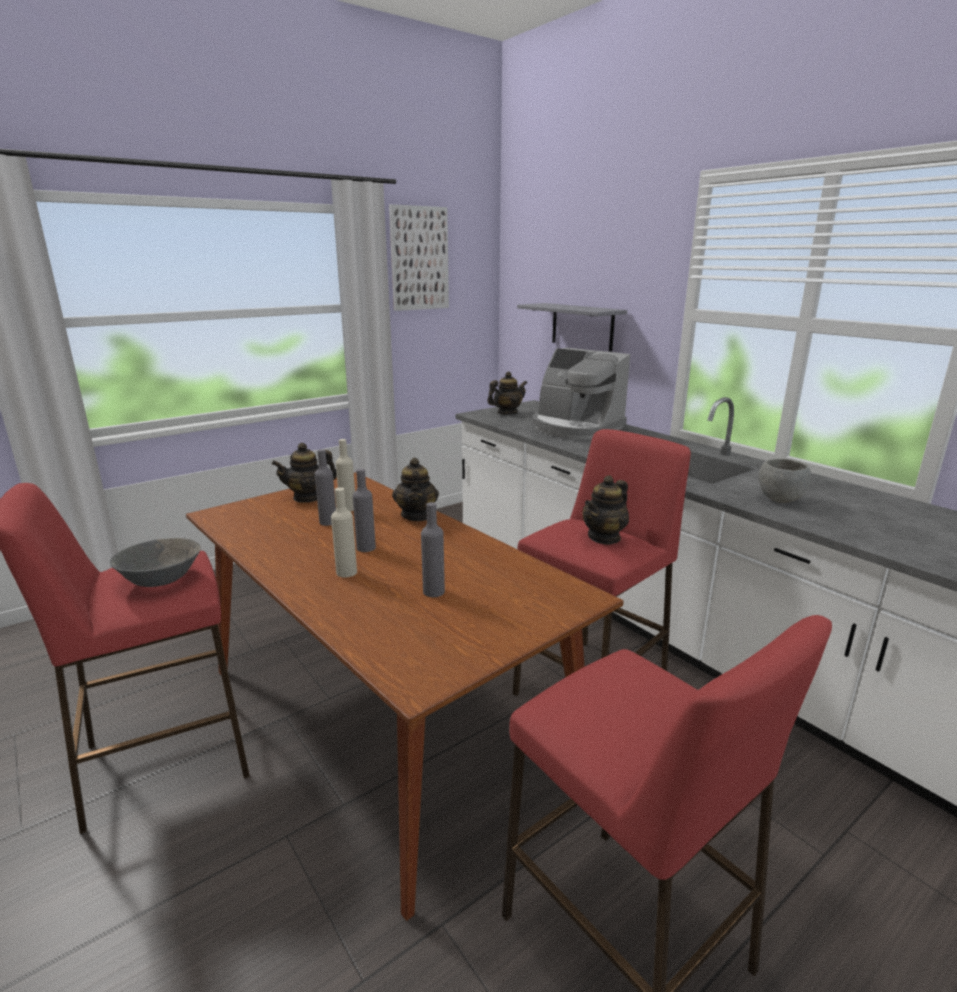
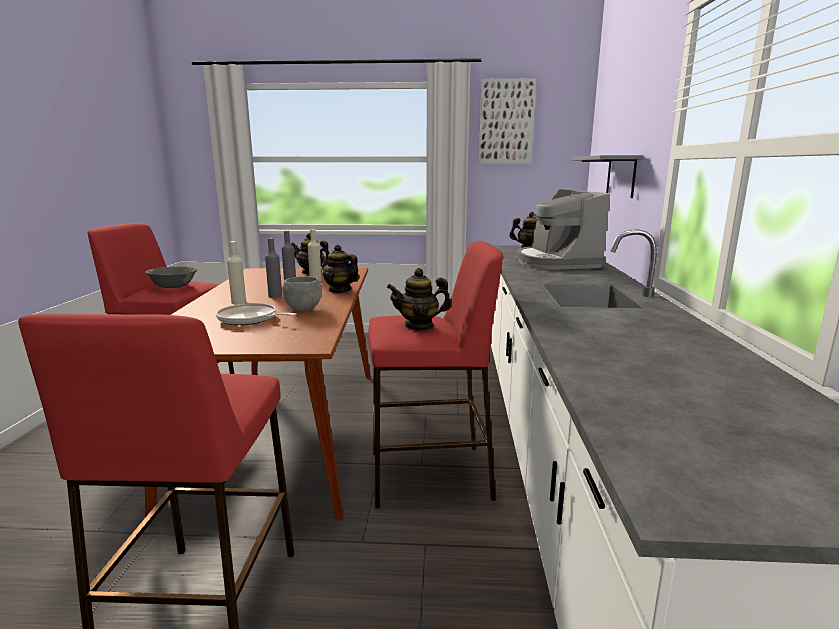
camera: 40 degrees right, 5 degrees down
(416, 515) = (339, 290): teapot -> teapot turned 90 degrees clockwise
(433, 591) = (250, 319): grey bottle -> frying pan
(779, 499) = (590, 327): grey bowl -> grey bowl (304, 310)

